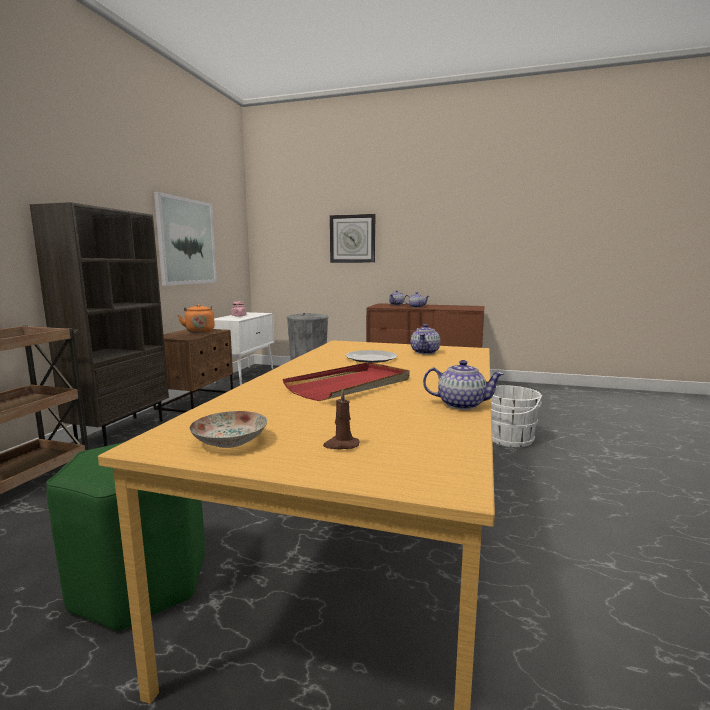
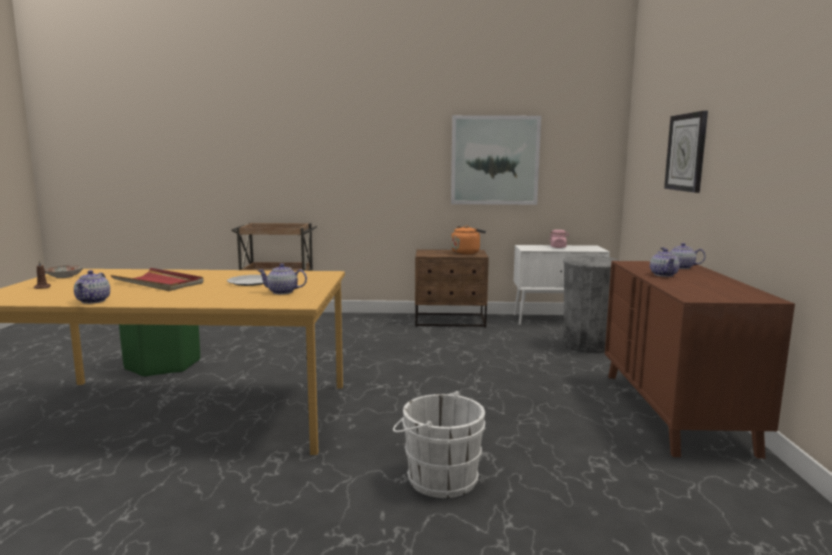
camera: 75 degrees right, 0 degrees up
(121, 431) = (364, 317): brown bookcase -> none

